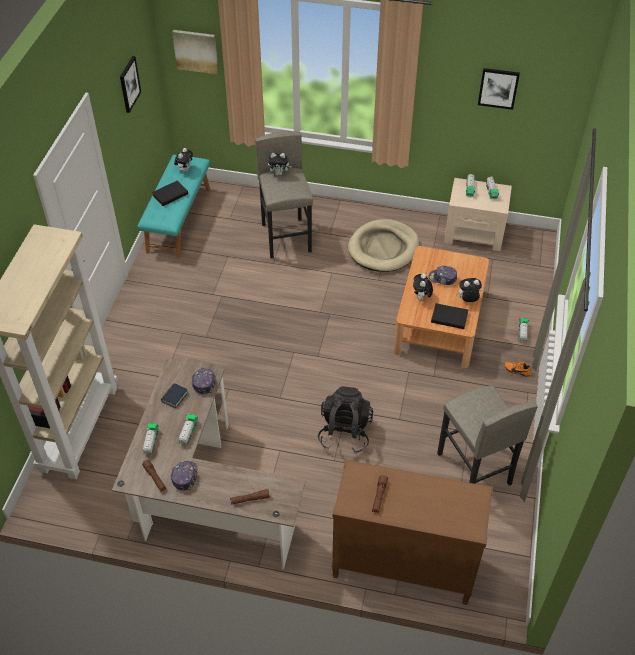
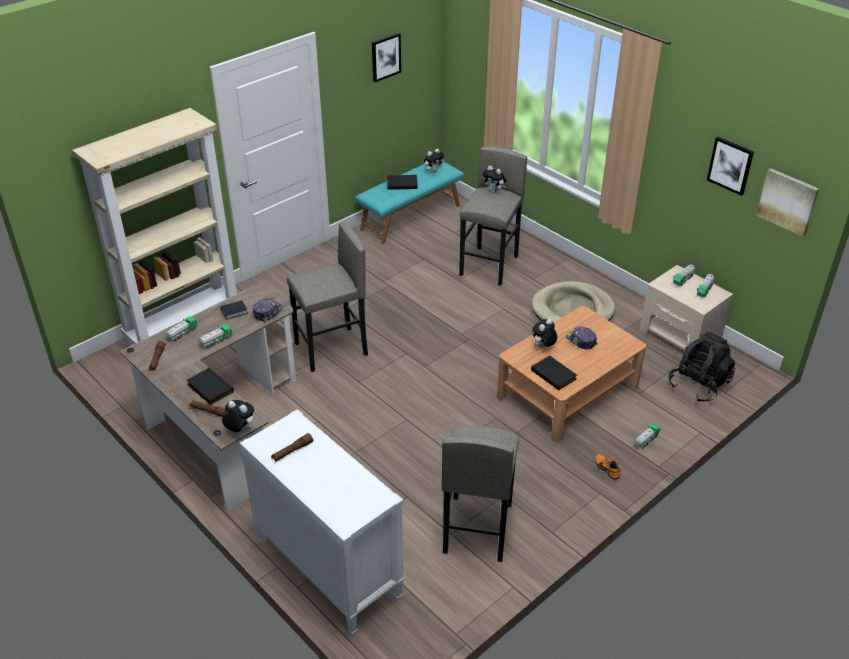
camera: 35 degrees right, 10 degrees down
(184, 476) = (179, 369): cap -> none
(196, 51) = (472, 55): picture -> picture (788, 201)
(228, 479) = (209, 388): none -> black book
(230, 381) = (331, 349): none -> grey stool
(345, 432) = (387, 436): black backpack -> black backpack (698, 385)
(402, 566) = (327, 569): brown dresser -> white dresser
(467, 300) = (587, 369): plush toy -> plush toy (240, 430)

